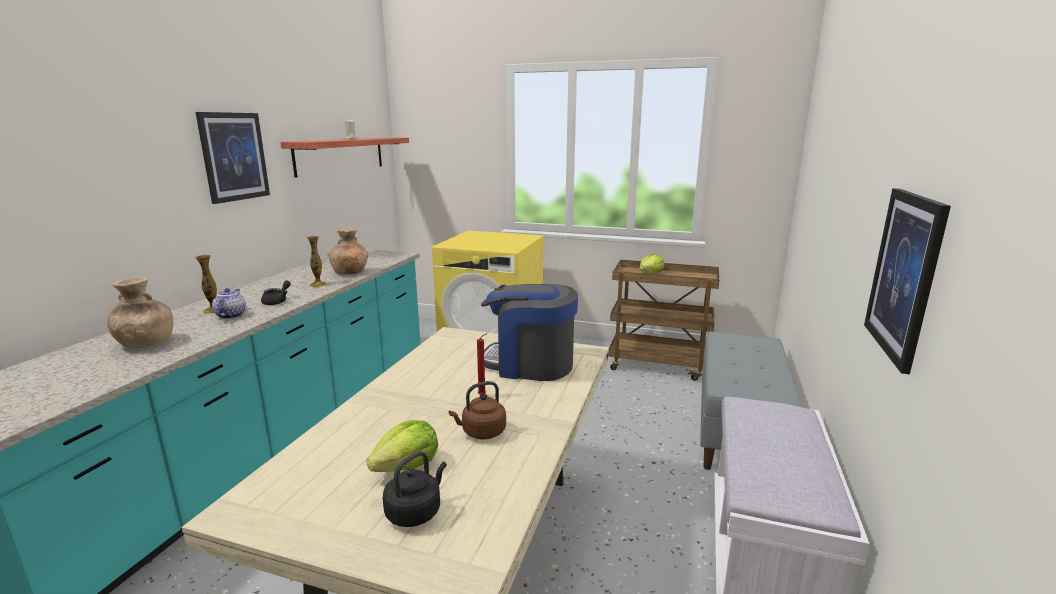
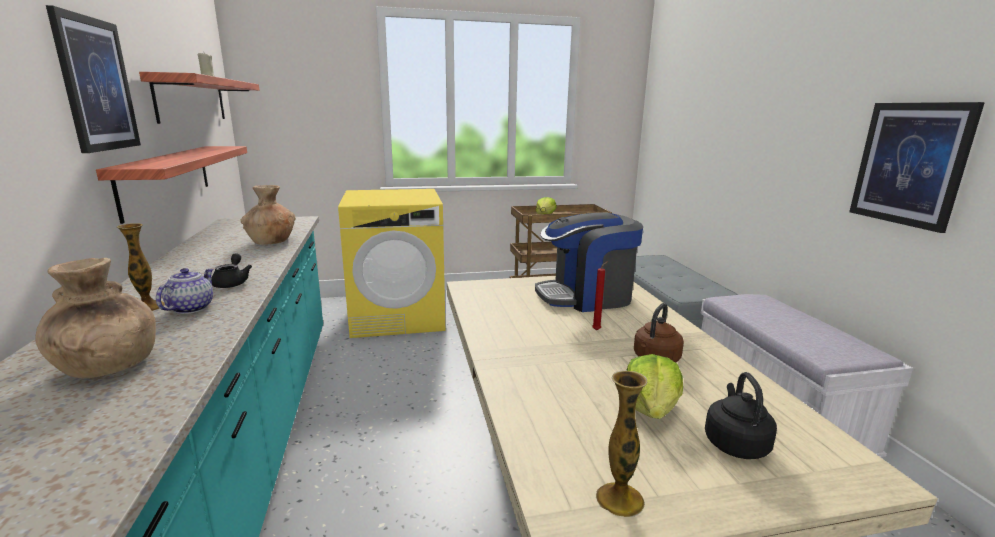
camera: 30 degrees left, 0 degrees up
(231, 315) = (191, 308): teapot -> teapot turned 45 degrees clockwise
(299, 217) = (167, 178): none -> shelf
(318, 284) = (253, 258): vase -> vase (620, 499)

